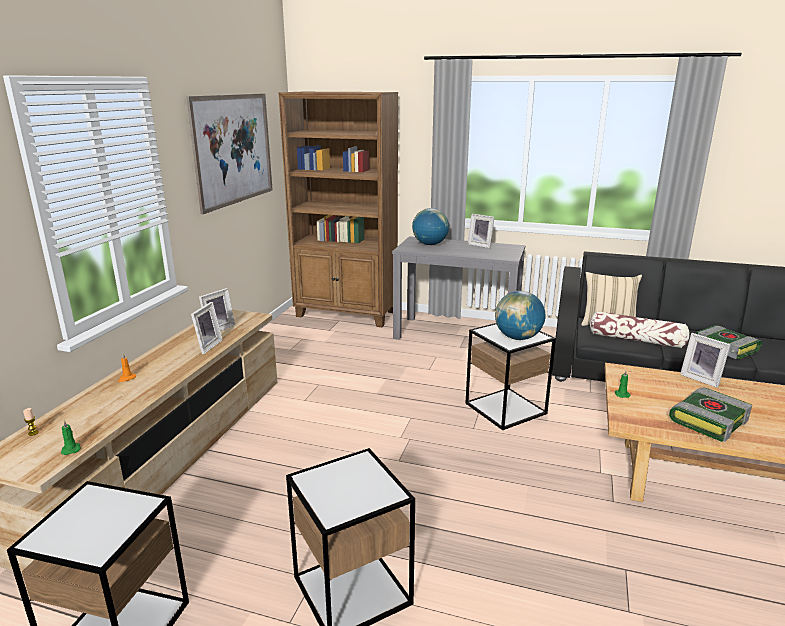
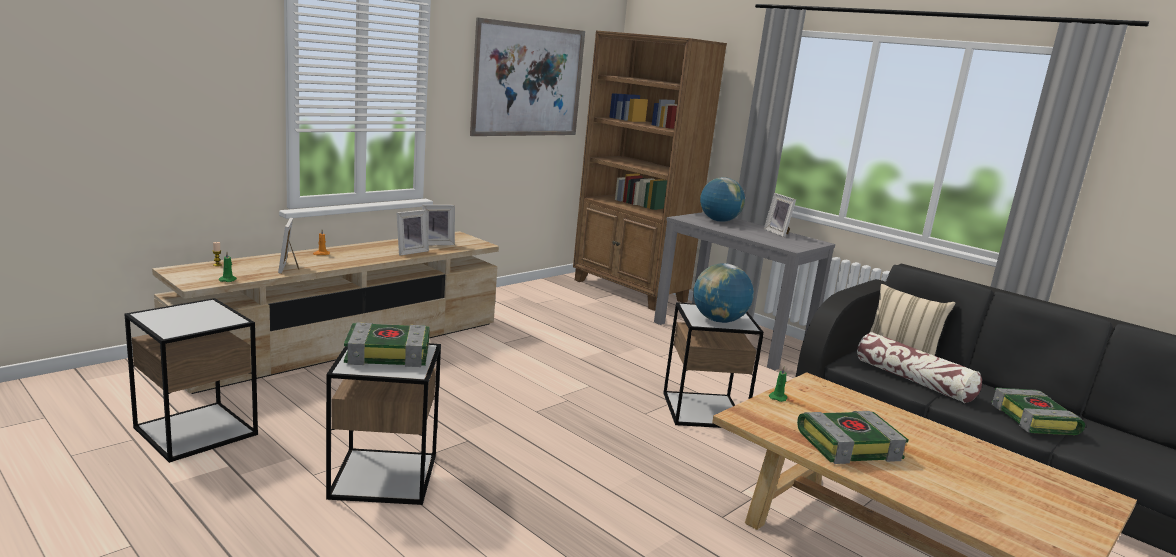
camera: 25 degrees right, 5 degrees down
(344, 480) = (389, 353): none -> book
(701, 378) = (908, 417): picture frame -> picture frame (290, 268)

